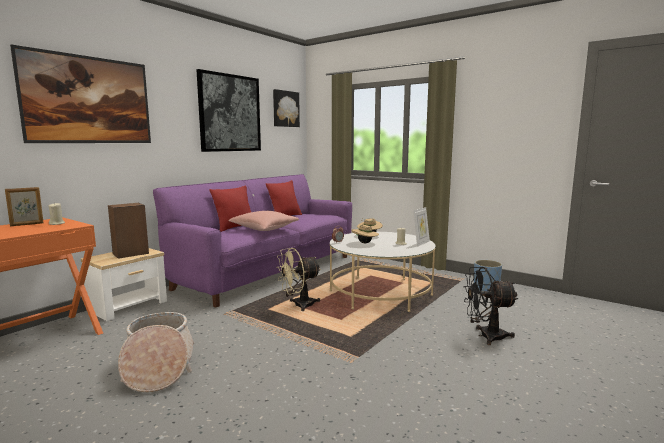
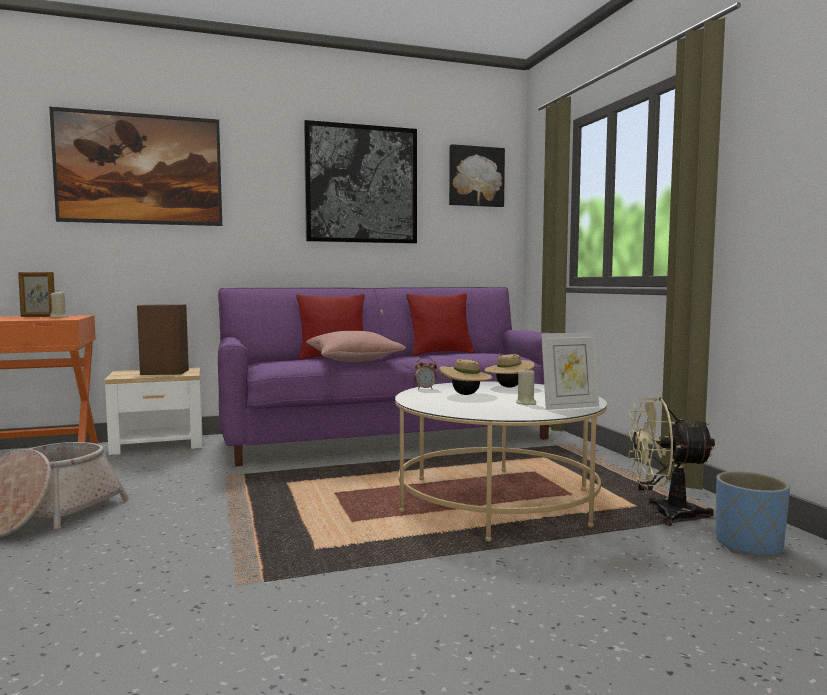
camera: 35 degrees right, 5 degrees down
(299, 305) = (335, 488): beige fan -> beige fan (664, 514)
(485, 336) = (563, 630): black fan -> none

